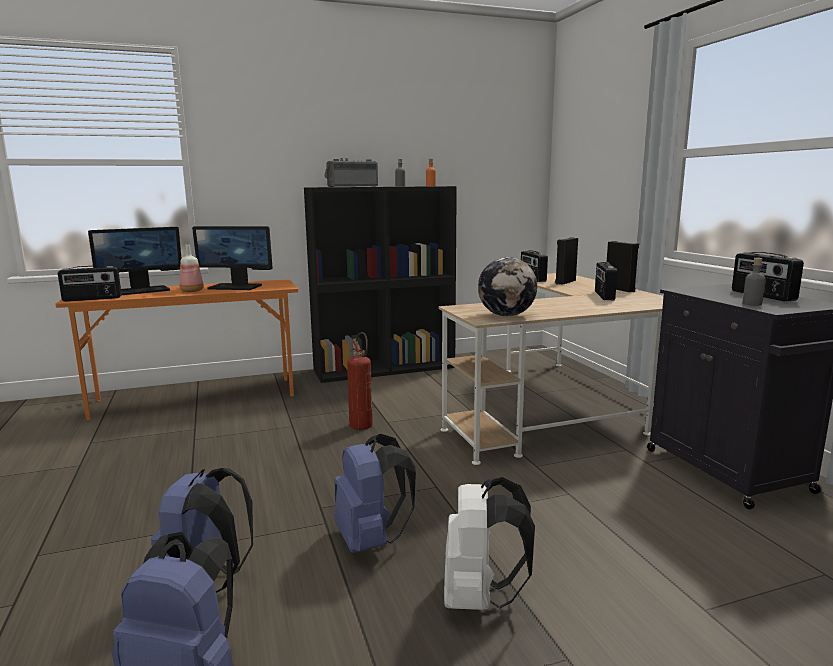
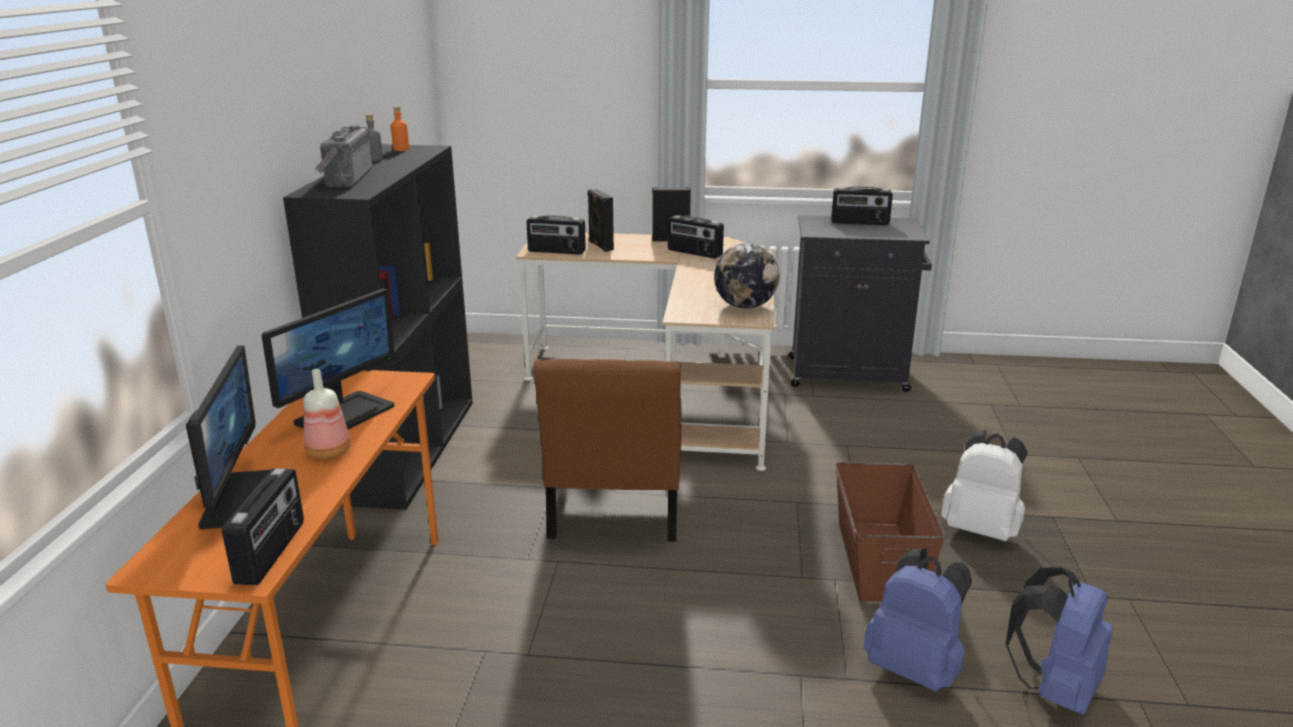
camera: 65 degrees left, 10 degrees up
(363, 428) = (614, 511): fire extinguisher -> brown chair
(371, 540) = (880, 559): blue backpack -> brown storage box
(752, 304) = (889, 234): grey bottle -> none

